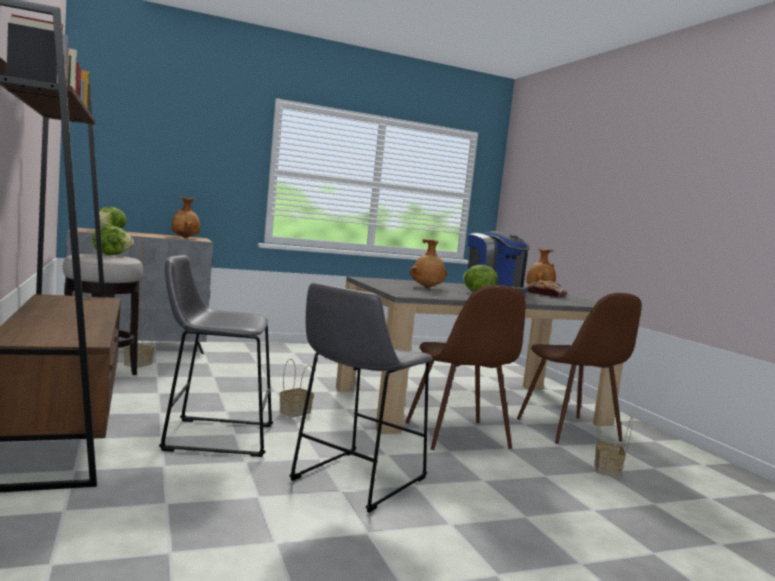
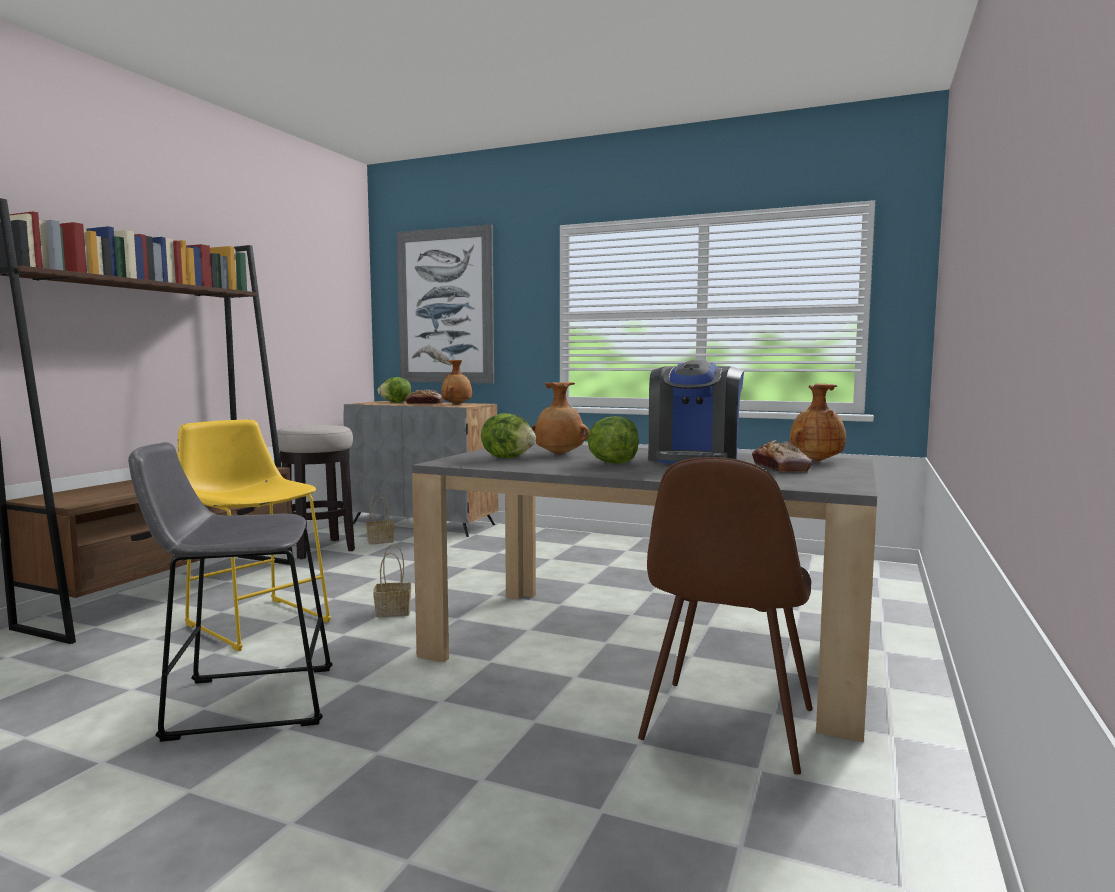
camera: 45 degrees right, 0 degrees up
(111, 254) = (324, 425): lettuce -> lettuce (508, 457)
(147, 234) = (424, 403): none -> bread
(156, 145) = (445, 306): none -> picture
(212, 436) = (255, 621): grey stool -> yellow stool
(457, 436) = (506, 685): brown chair -> none
(608, 470) = (618, 812): basket -> none

